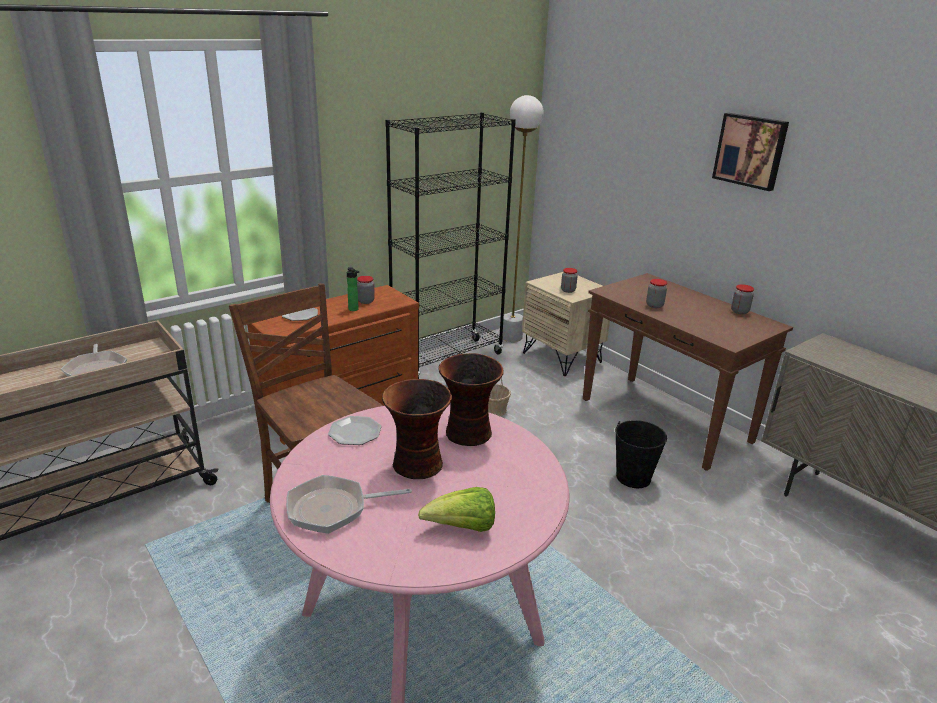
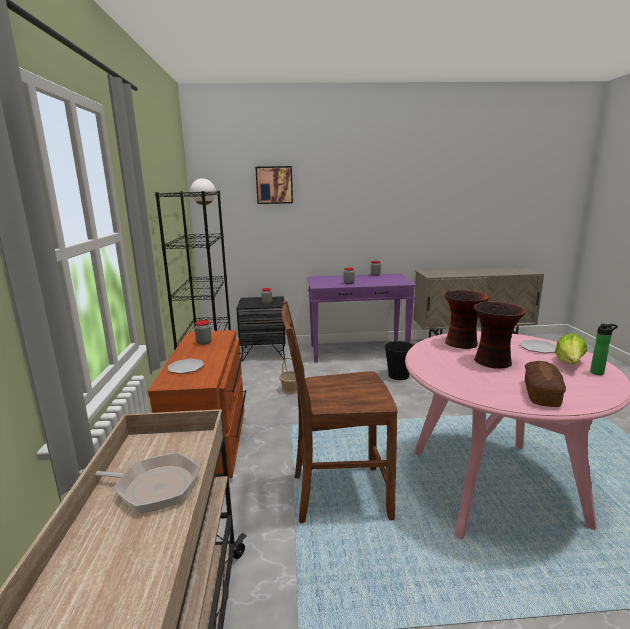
camera: 55 degrees left, 10 degrees down
(333, 509) = (541, 394): frying pan -> bread
(354, 309) = (212, 348): bottle -> bottle (598, 372)
(354, 432) = (439, 371): plate -> plate (539, 348)
(562, 357) = (264, 353): beige nightstand -> black nightstand
(666, 421) = (358, 351): brown console table -> purple console table
(750, 151) = (357, 190): picture -> picture (274, 185)

